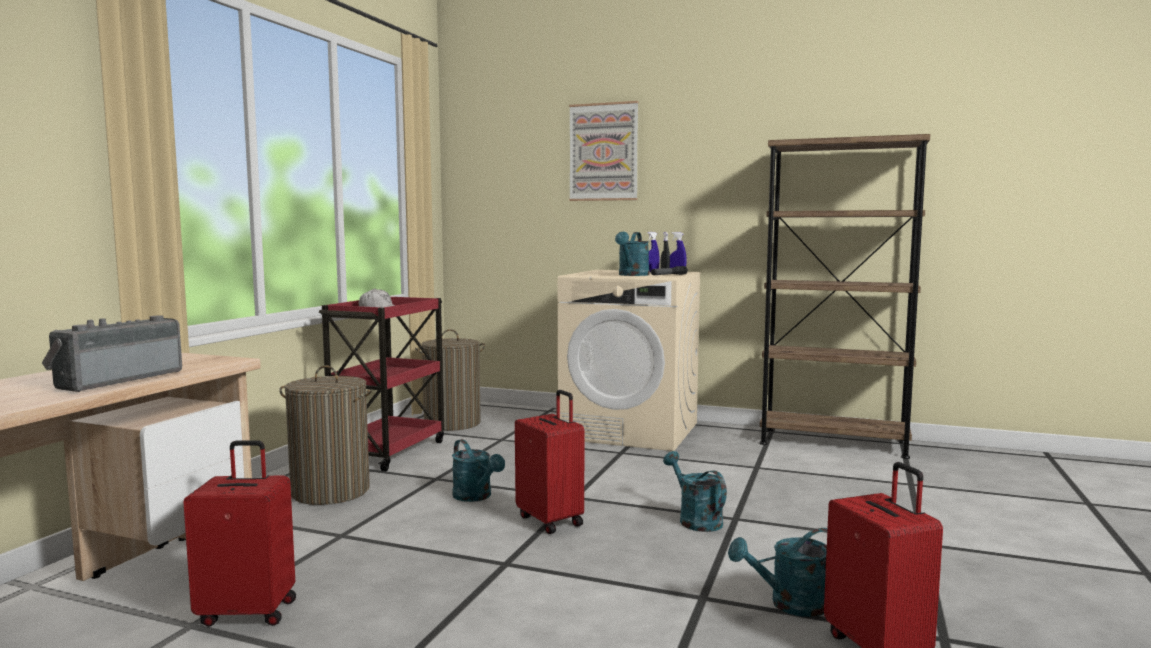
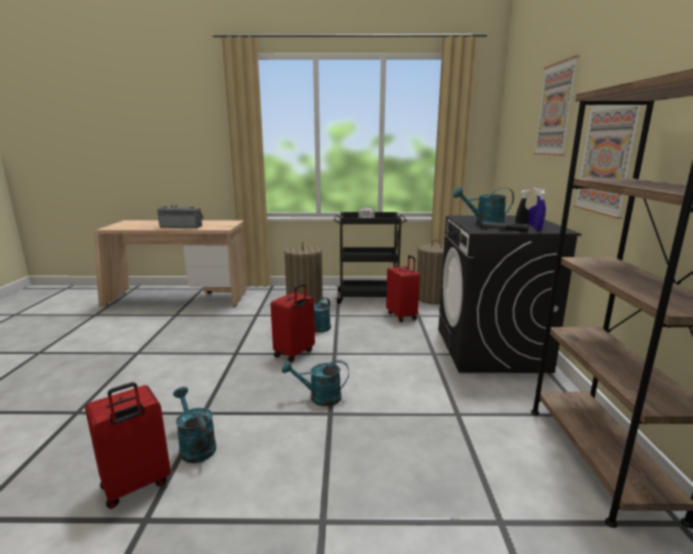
camera: 70 degrees right, 10 degrees up
(248, 612) = (185, 319): red suitcase -> red suitcase (402, 316)
(389, 451) = (368, 297): red cart -> black cart
(631, 431) = (491, 349): beige washing machine -> black washing machine
(695, 519) = (319, 398): turquoise watering can -> turquoise watering can turned 135 degrees counterclockwise
(715, 198) = (607, 158): none -> picture

